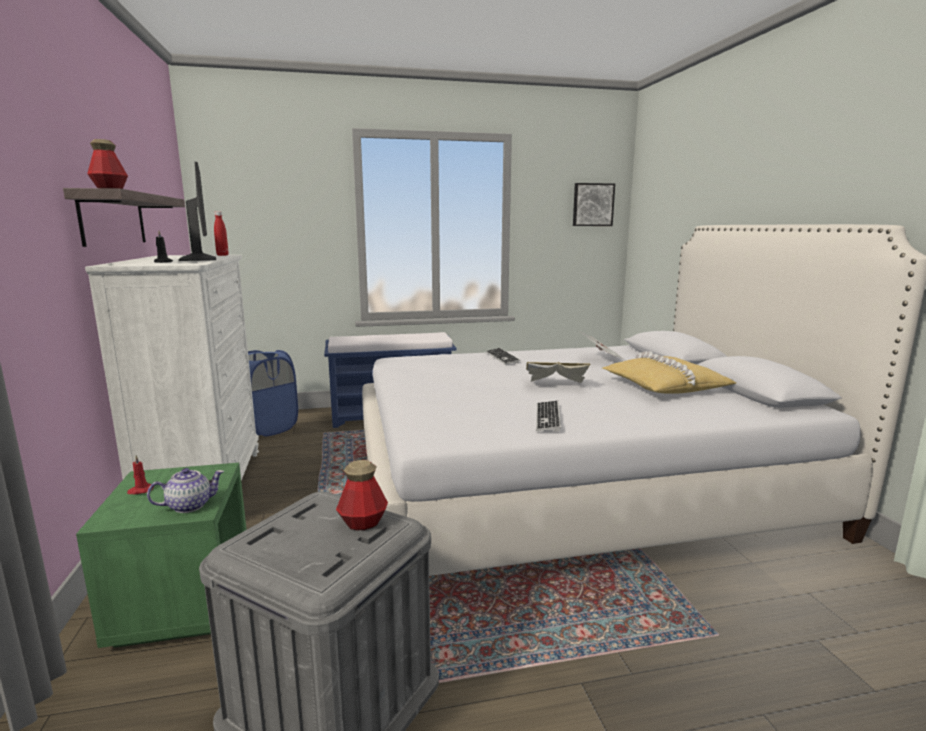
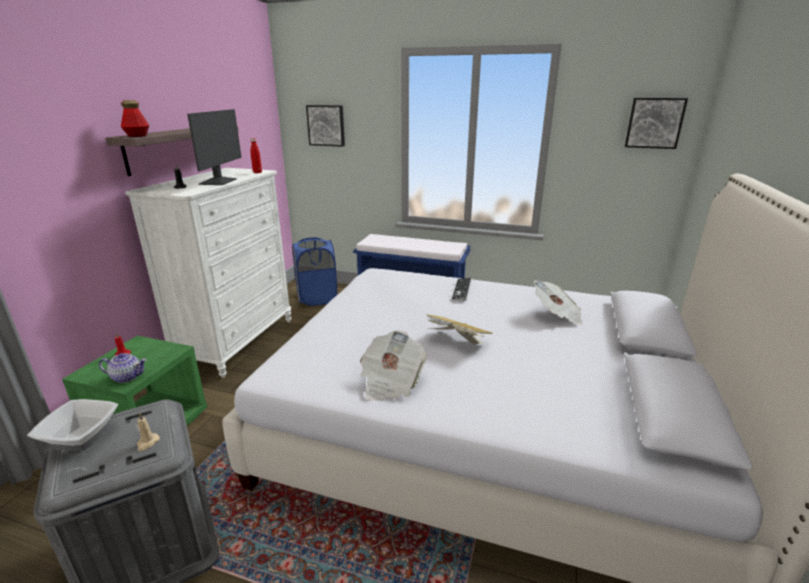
camera: 30 degrees right, 10 degrees up
(257, 213) = (326, 125): none -> picture
(265, 545) = (81, 439): none -> bowl
(363, 523) = (147, 443): bottle -> beige candle
(547, 417) = (390, 381): keyboard -> newspaper
(663, 386) = (565, 372): yellow pillow -> none

